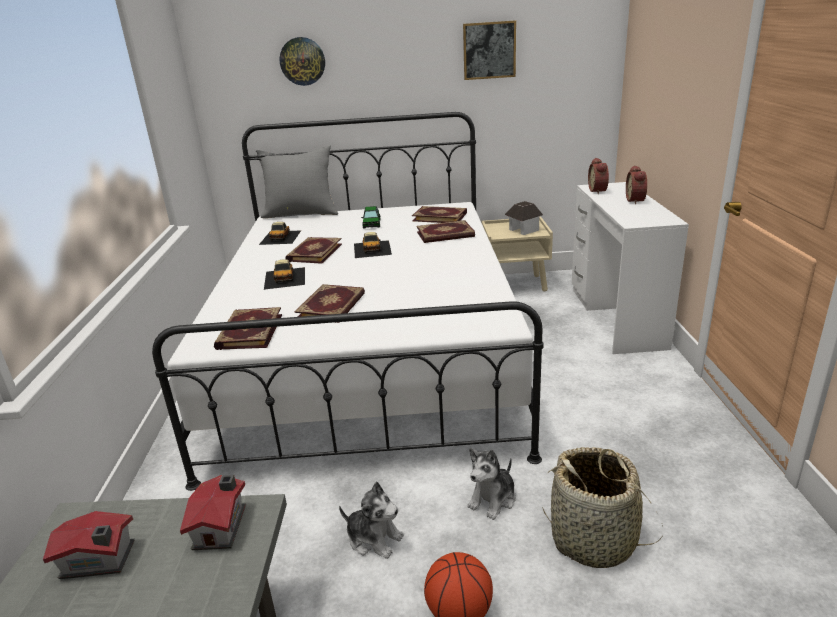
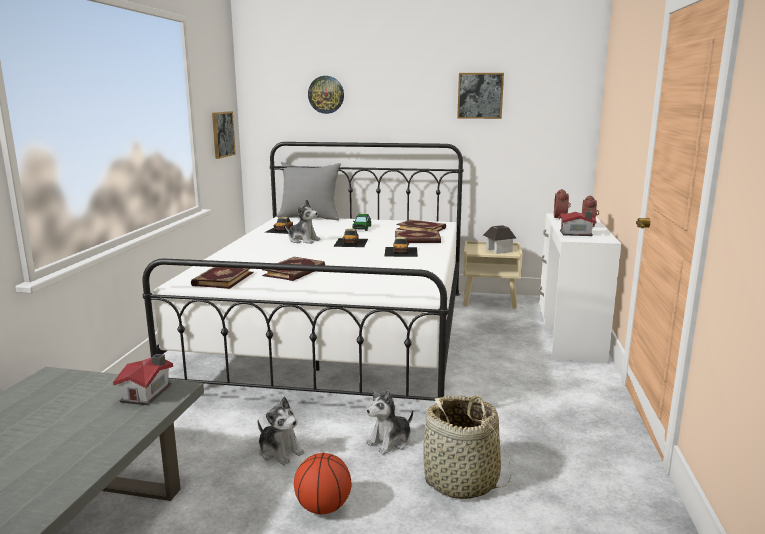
camera: 10 degrees right, 10 degrees down
(99, 561) = (55, 399): toy house -> toy house (577, 233)
(181, 125) = (222, 134): none -> picture
(285, 277) = (270, 252): toy car -> toy car (401, 251)
(314, 252) = (303, 240): book -> plush toy

